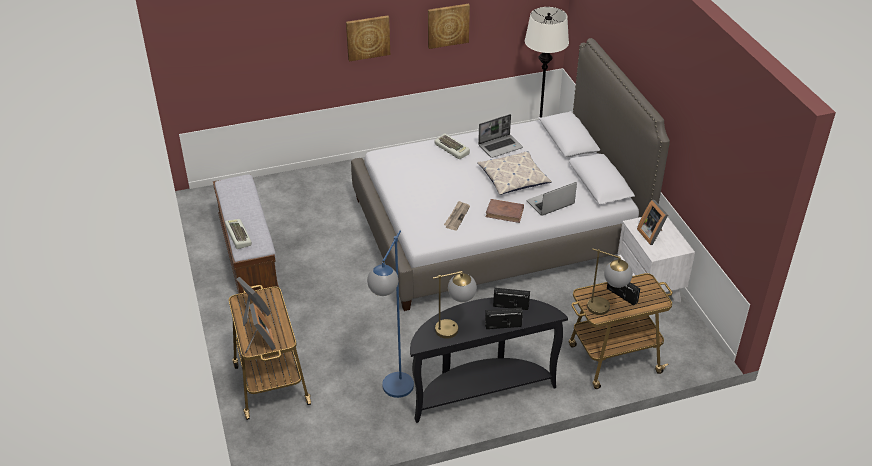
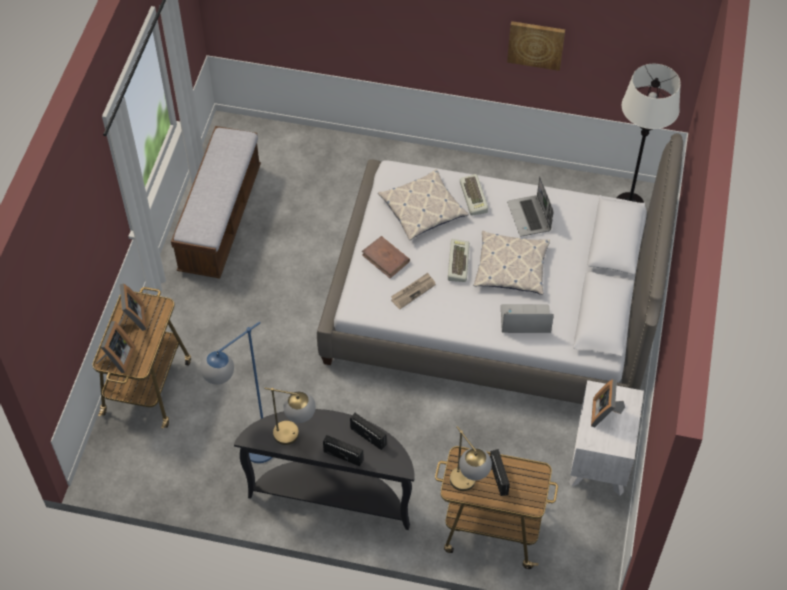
camera: 30 degrees right, 15 degrees up
(237, 236) = (192, 210): keyboard -> keyboard (457, 262)
(368, 37) = (432, 28): picture -> none
(422, 168) = (422, 209): none -> pillow
(500, 146) = (529, 217): laptop -> laptop turned 75 degrees clockwise
(505, 212) = (467, 309): brown book -> brown book (386, 258)

